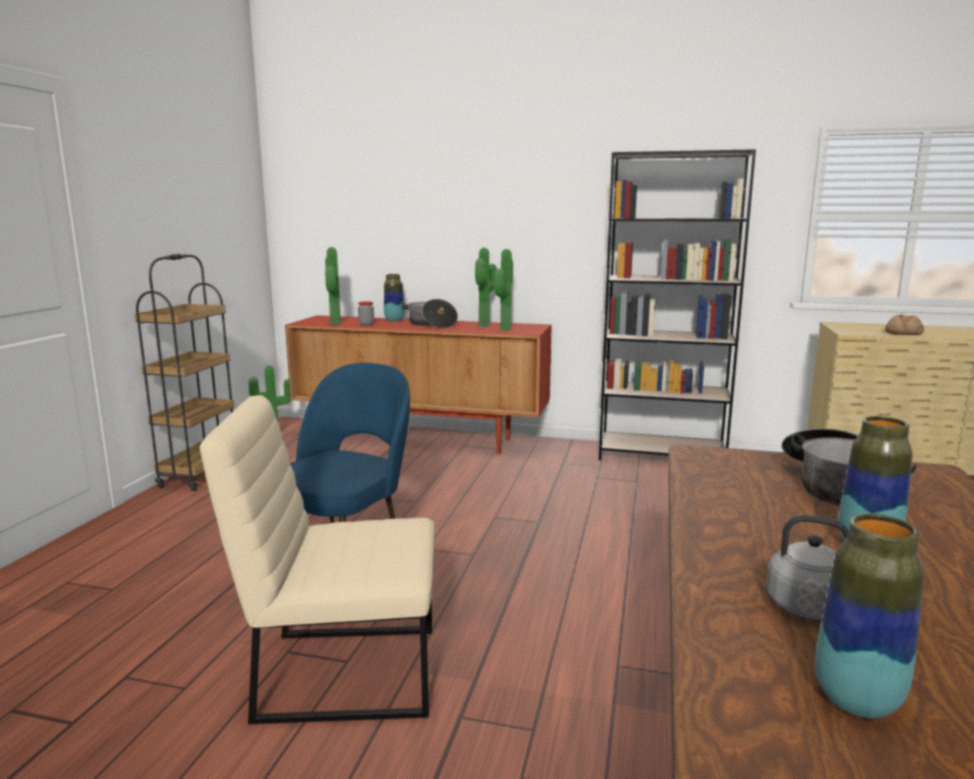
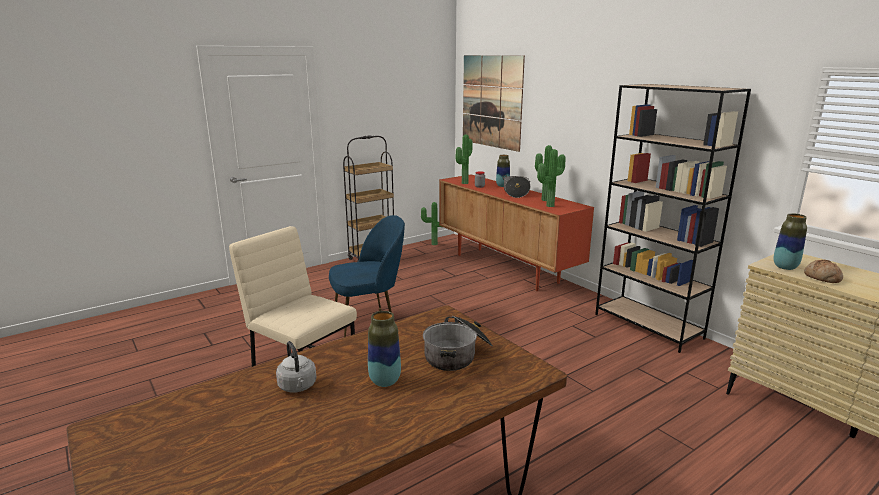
camera: 40 degrees right, 5 degrees up
(346, 200) = (491, 101): none -> picture
(857, 700) = (231, 413): vase -> vase (785, 267)

